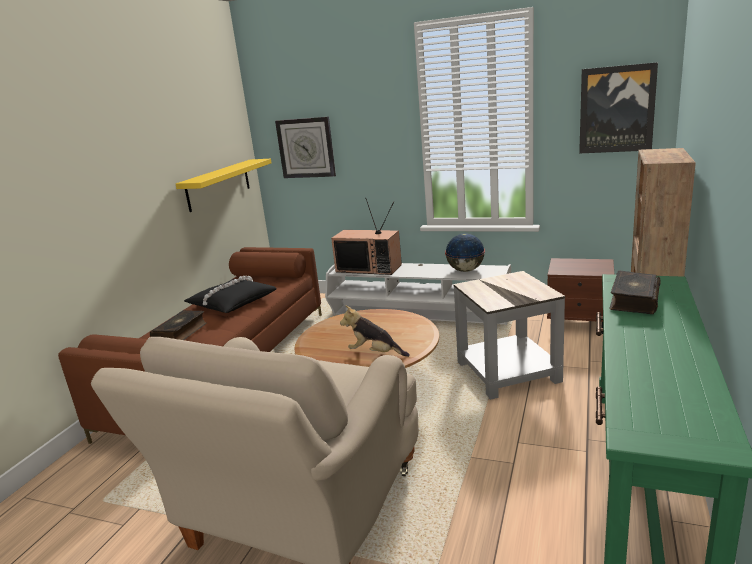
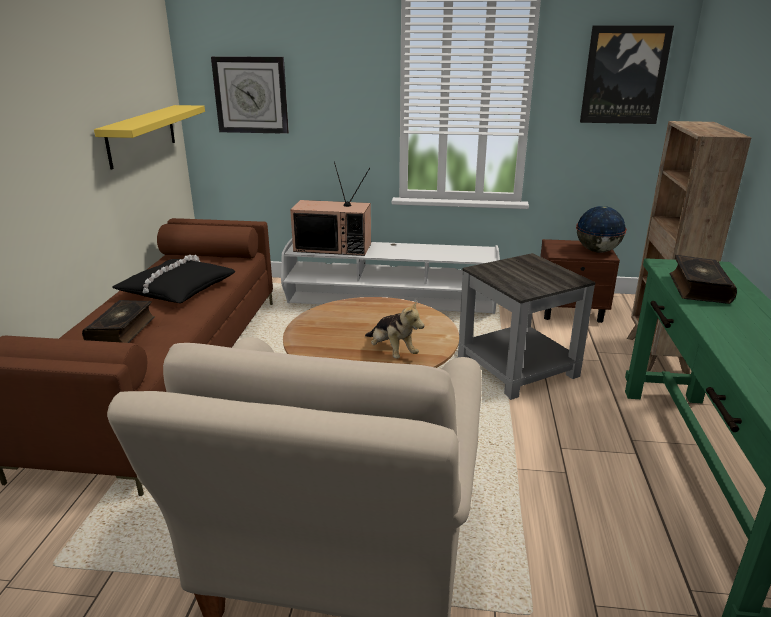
camera: 15 degrees left, 5 degrees up
(375, 353) = (392, 352): plush toy -> plush toy turned 135 degrees counterclockwise
(465, 270) = (449, 251): globe -> globe (597, 251)

